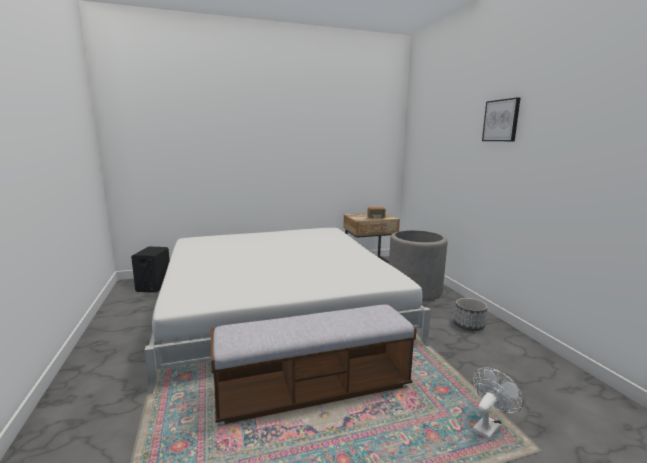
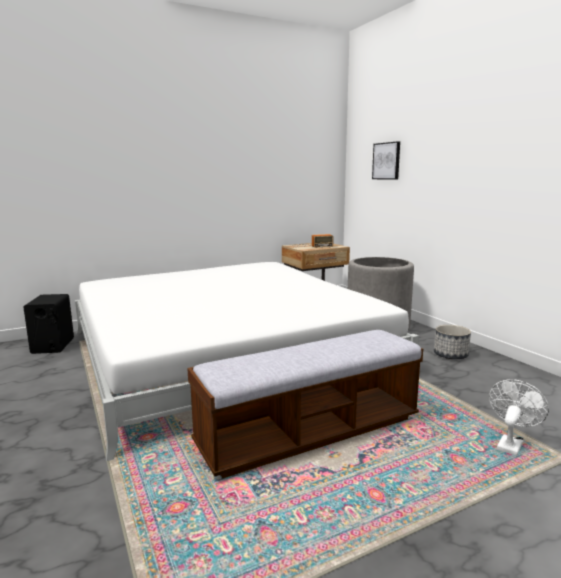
camera: 10 degrees left, 0 degrees up
(501, 120) = (471, 124): picture -> picture (386, 161)

